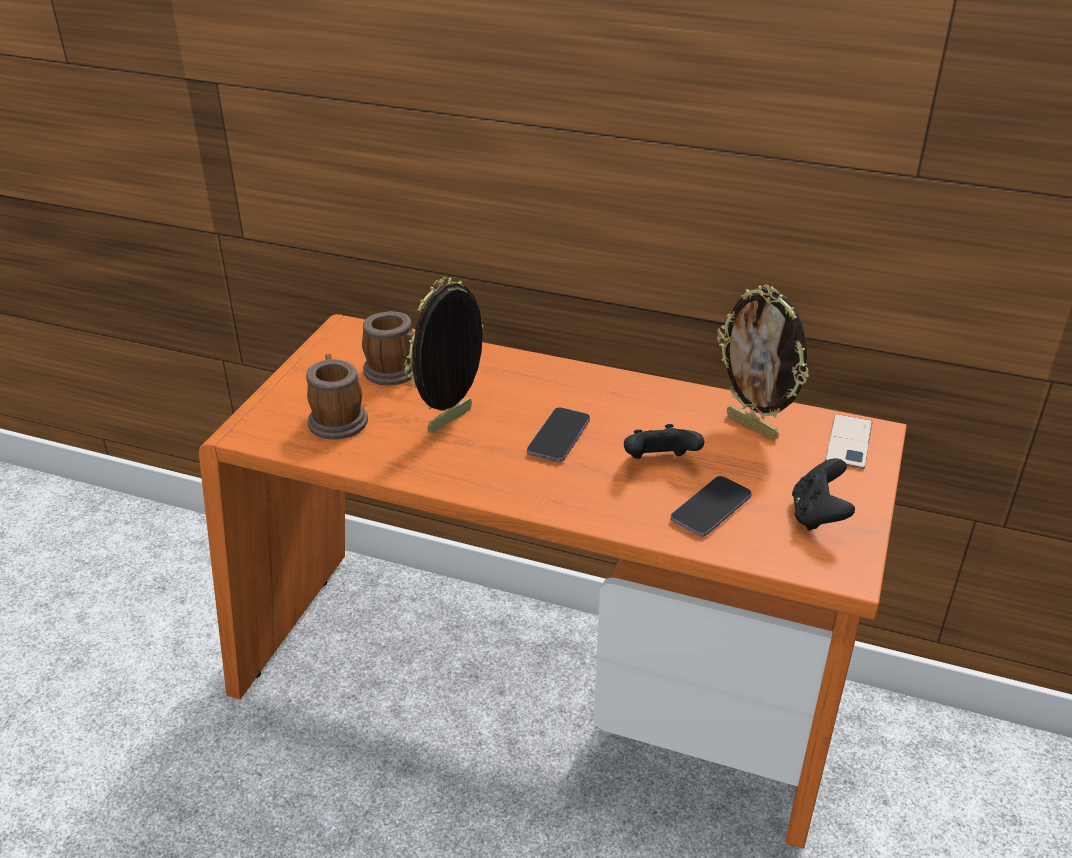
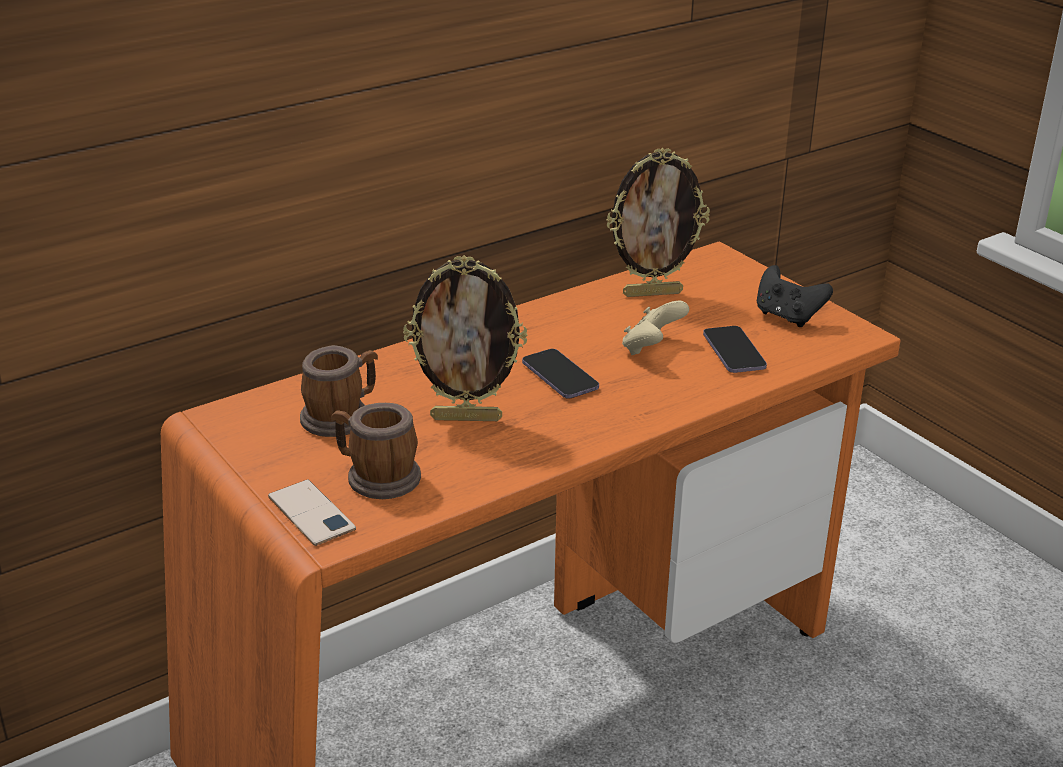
camera: 55 degrees left, 5 degrees down
(451, 421) = (467, 418): picture frame -> picture frame turned 75 degrees counterclockwise
(659, 463) = (651, 348): black game controller -> beige game controller
(849, 442) = (716, 268): phone -> phone (311, 513)

